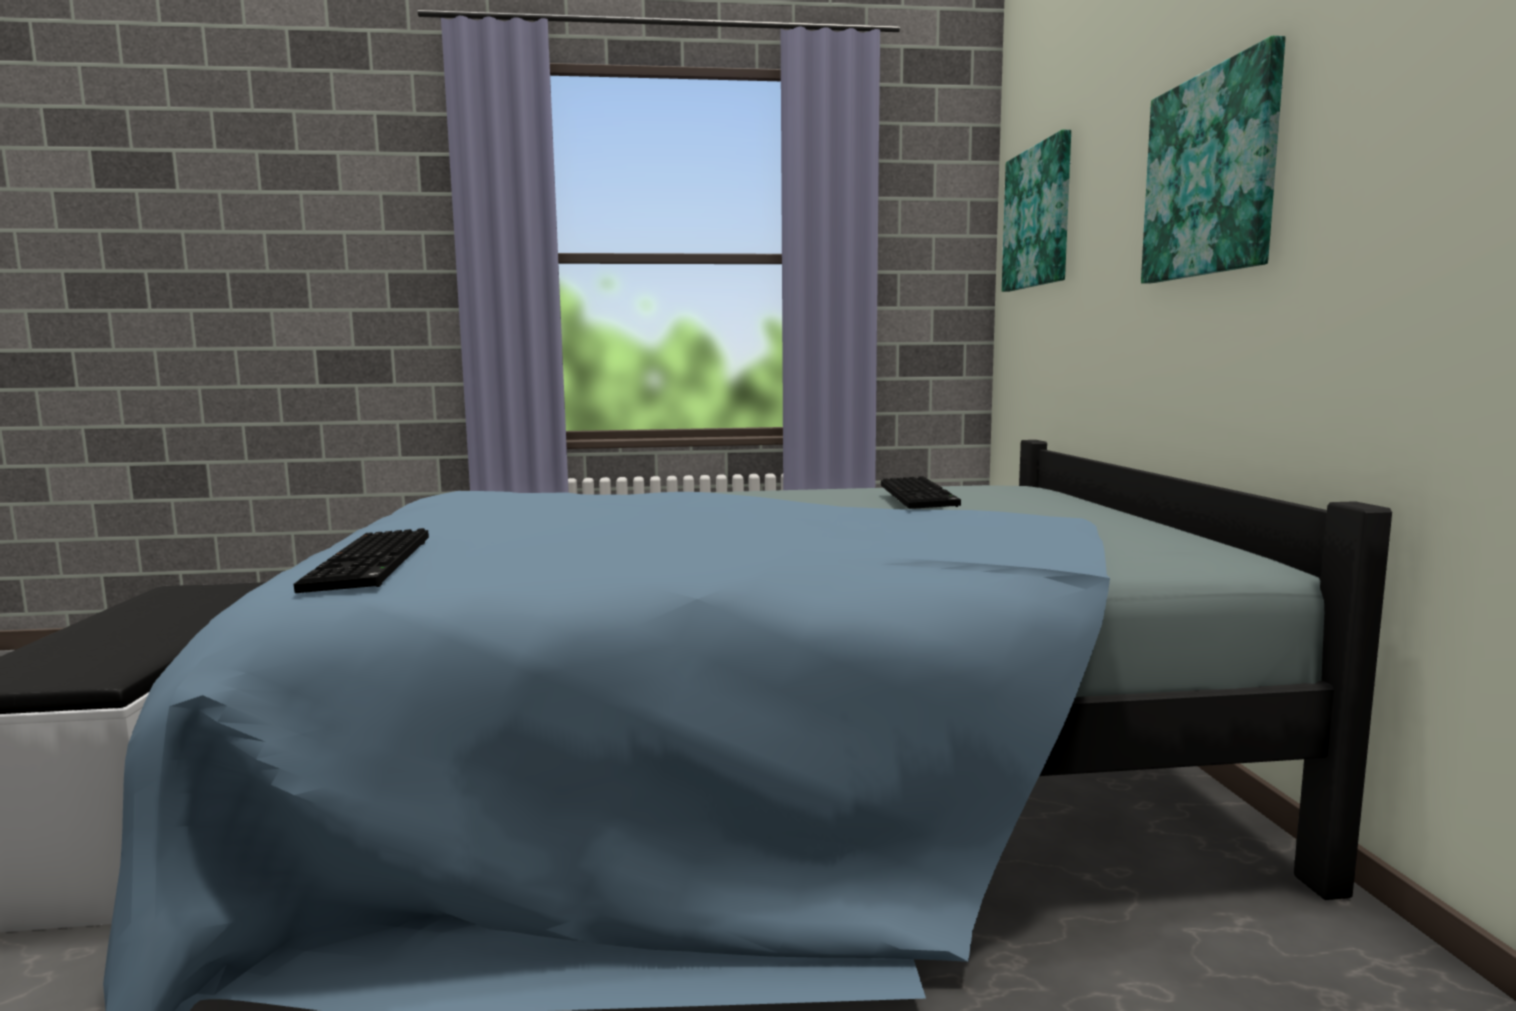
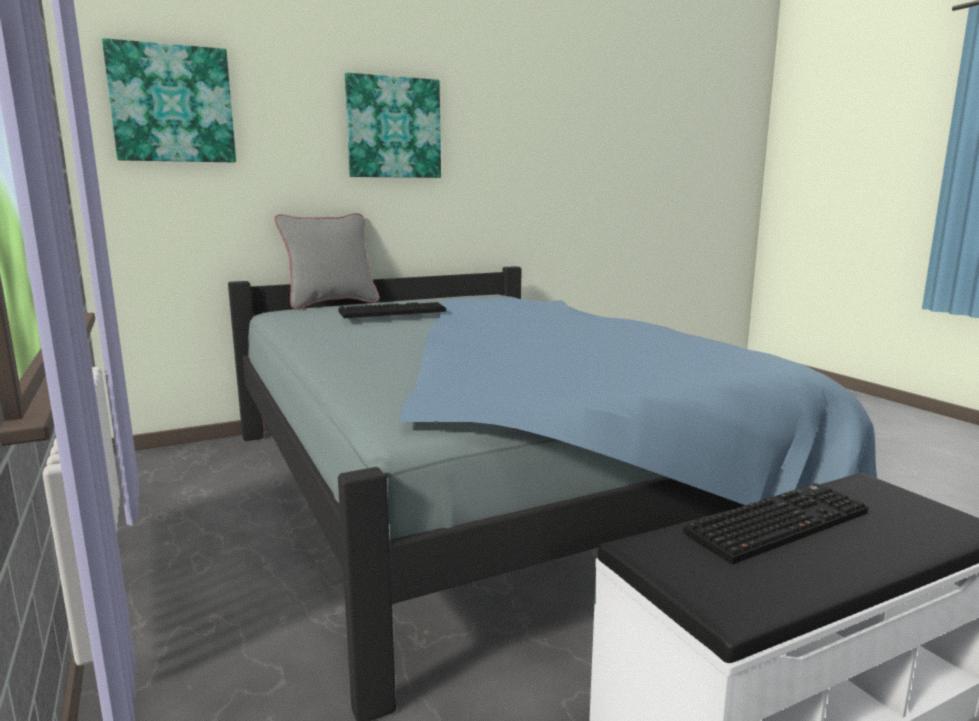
camera: 110 degrees left, 5 degrees up
(374, 563) = (723, 361): keyboard -> keyboard (776, 522)
(1082, 495) = (331, 303): none -> grey pillow

